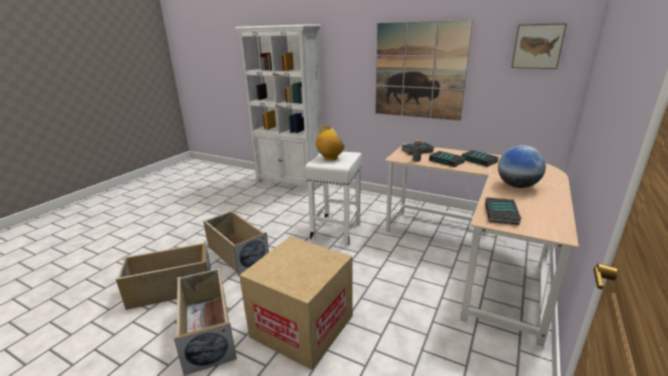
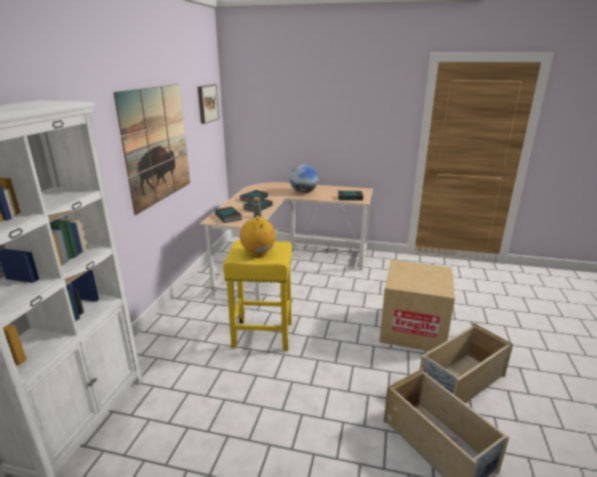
camera: 105 degrees left, 0 degrees up
(237, 253) = (339, 410): beige storage box -> none
(336, 231) = (261, 335): white stool -> yellow stool

